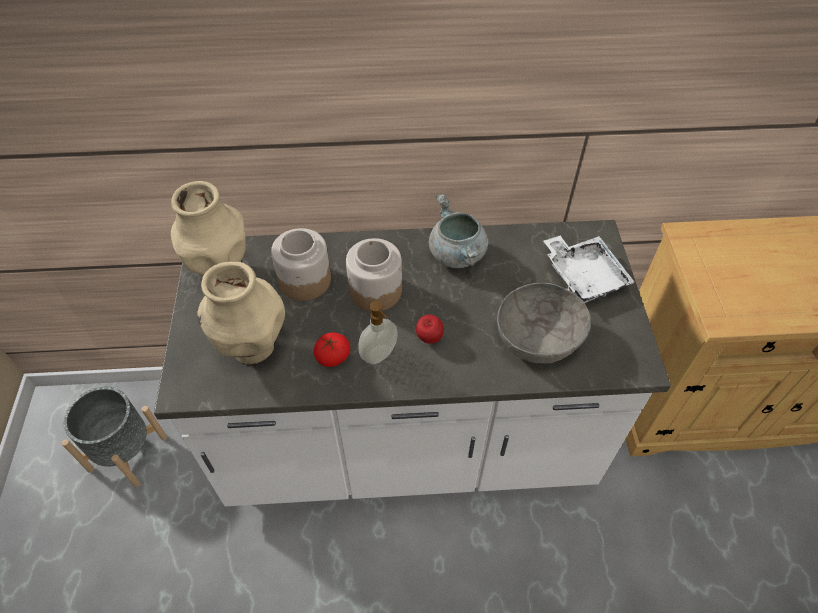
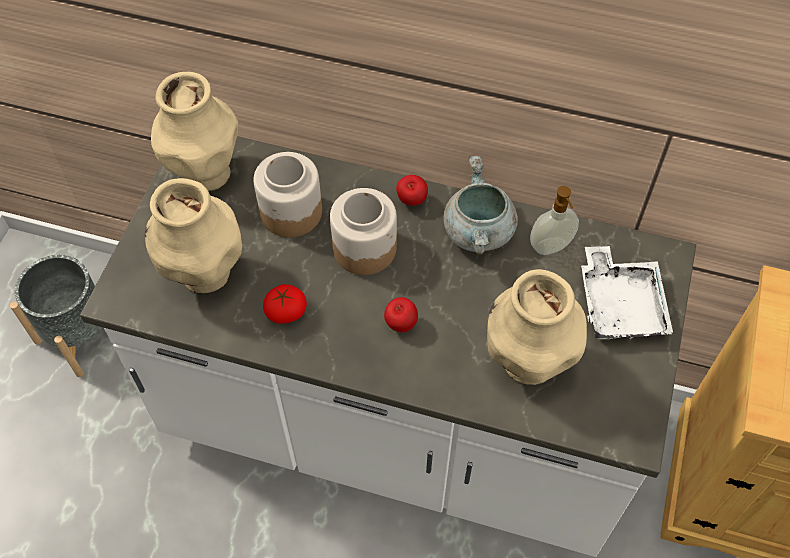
camera: 20 degrees right, 5 degrees up
(380, 355) = (337, 326): soap dispenser -> soap dispenser (551, 247)
(396, 246) = (411, 201): none -> apple
(538, 337) = (527, 363): grey bowl -> beige vase

